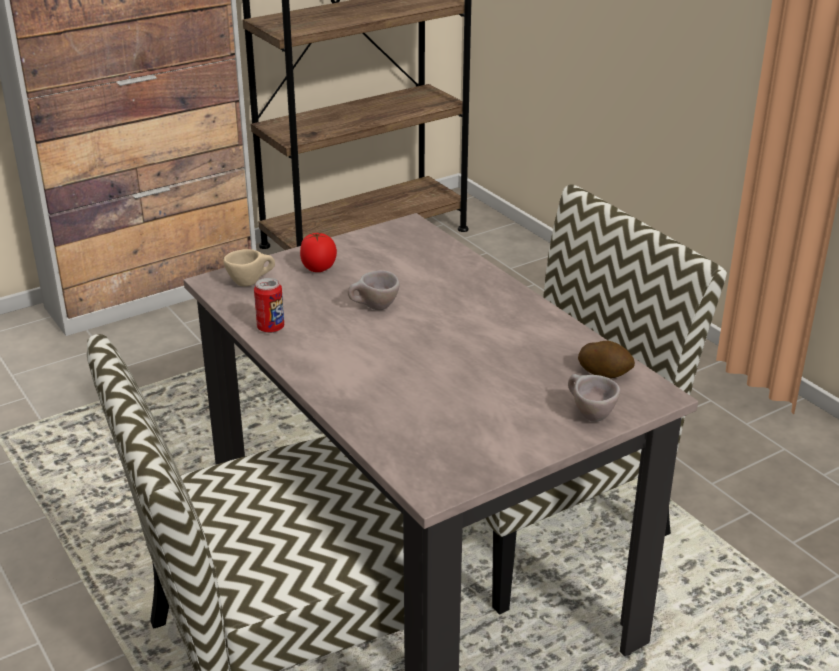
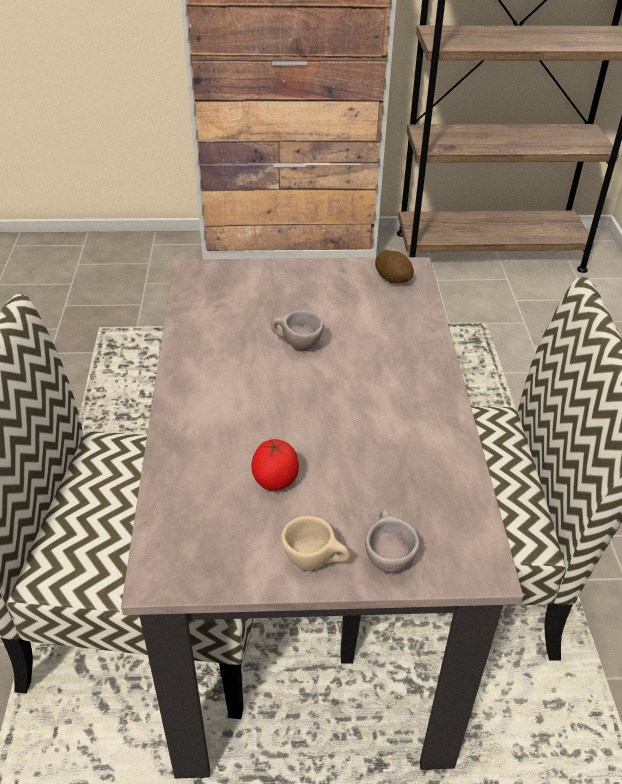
camera: 30 degrees right, 10 degrees up
(251, 282) = (220, 281): beige cup -> beige cup (315, 562)
(270, 328) = (192, 334): can -> none
(318, 269) = (287, 288): tomato -> tomato (274, 482)
(605, 372) = (450, 513): potato -> potato (393, 278)

